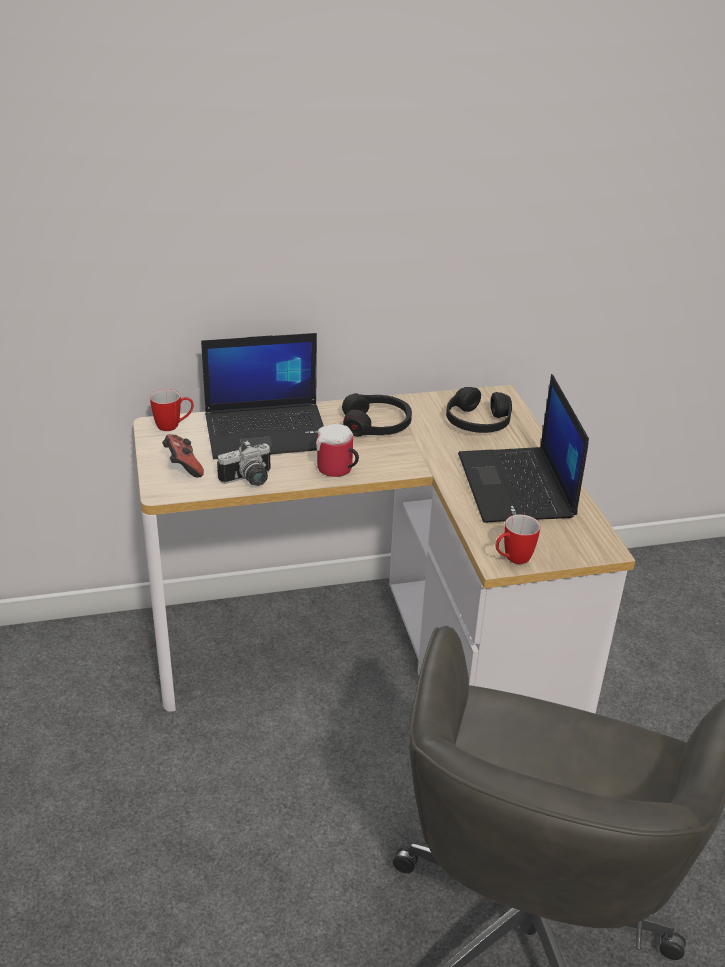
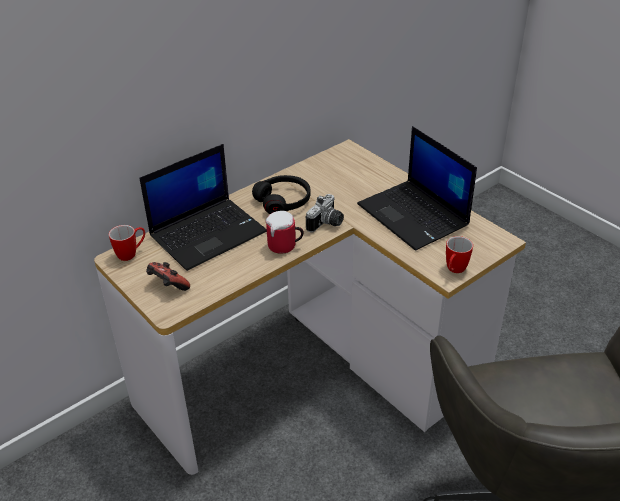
camera: 25 degrees left, 5 degrees up
(249, 480) = (227, 278): camera -> camera (327, 224)
(477, 422) = (350, 175): black headphones -> none

